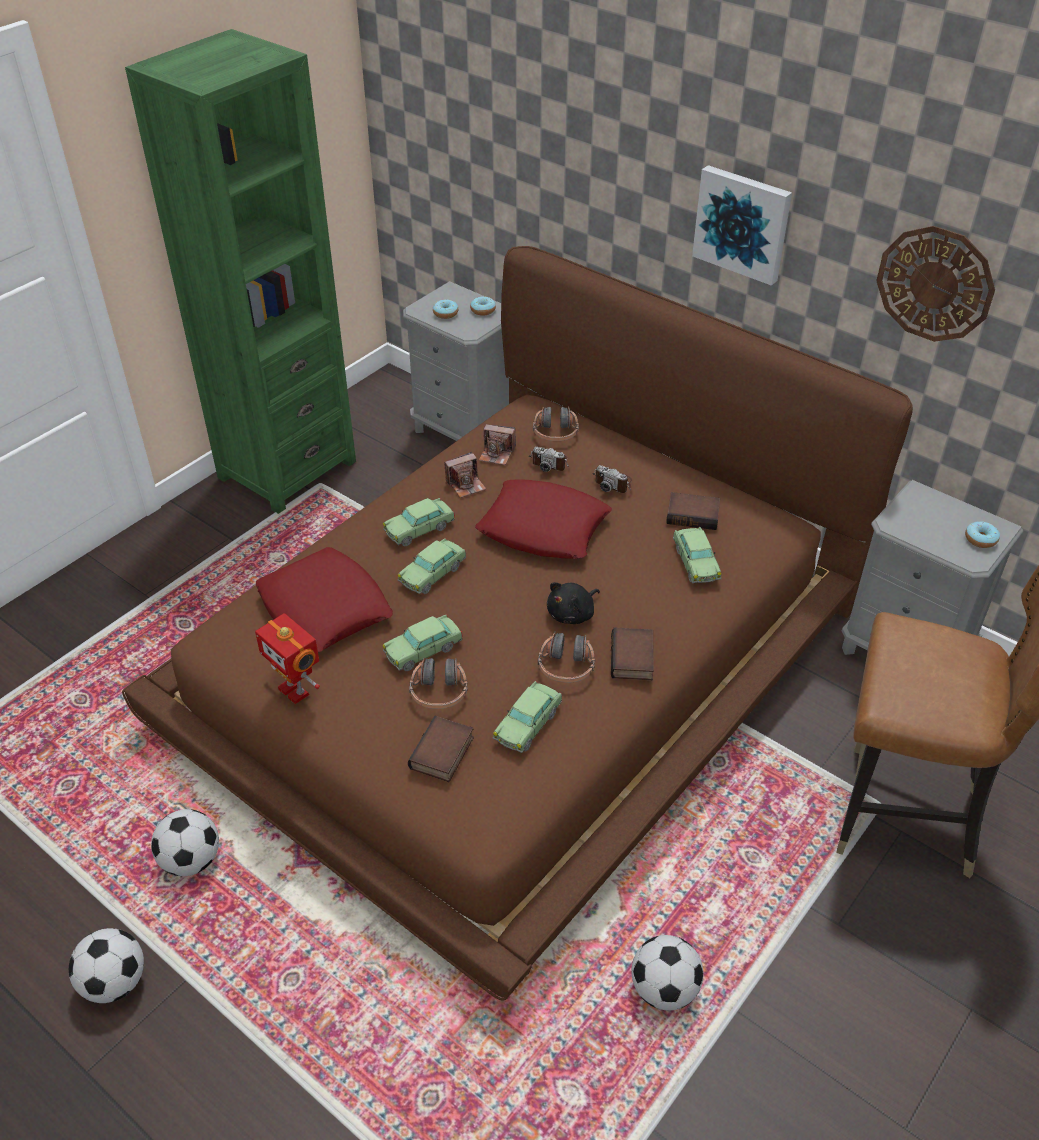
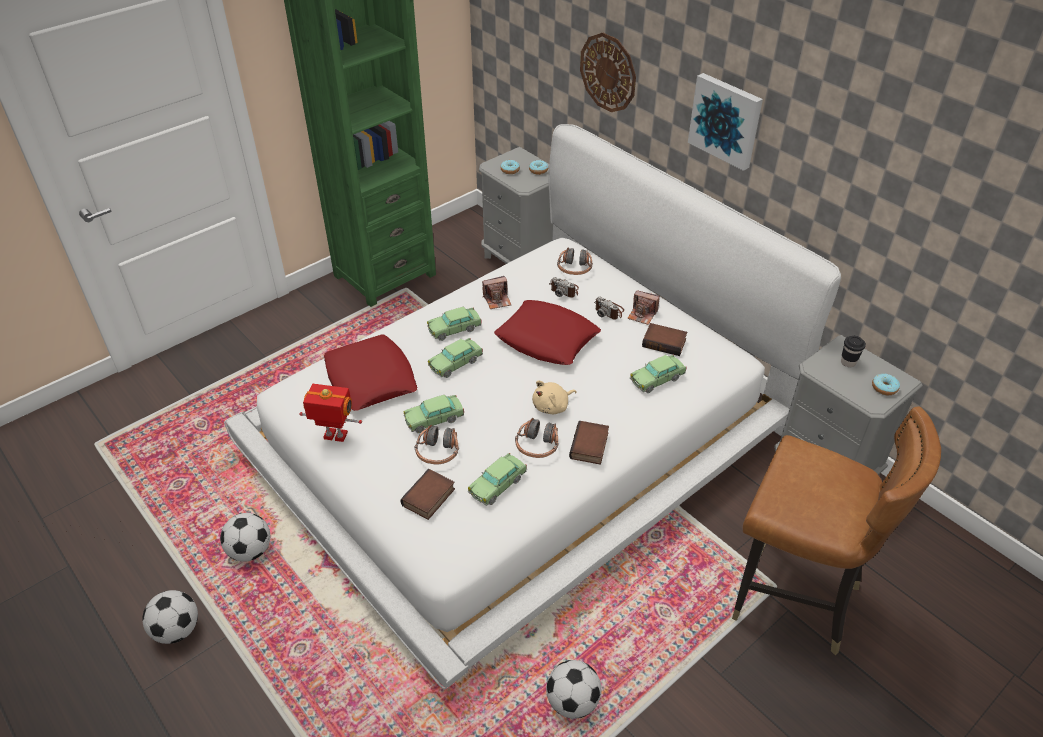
camera: 10 degrees right, 0 degrees up
(295, 690) = (335, 436): toy robot -> toy robot turned 135 degrees clockwise
(497, 454) = (526, 279): camera -> camera (642, 315)
(519, 662) = (521, 438): brown bed -> white bed
(572, 614) = (552, 406): black plush toy -> beige plush toy
(695, 562) = (657, 379): toy car -> toy car turned 60 degrees clockwise
(930, 513) = (848, 362): none -> black cup
(935, 284) = (865, 180): wall clock -> wall clock (608, 72)

